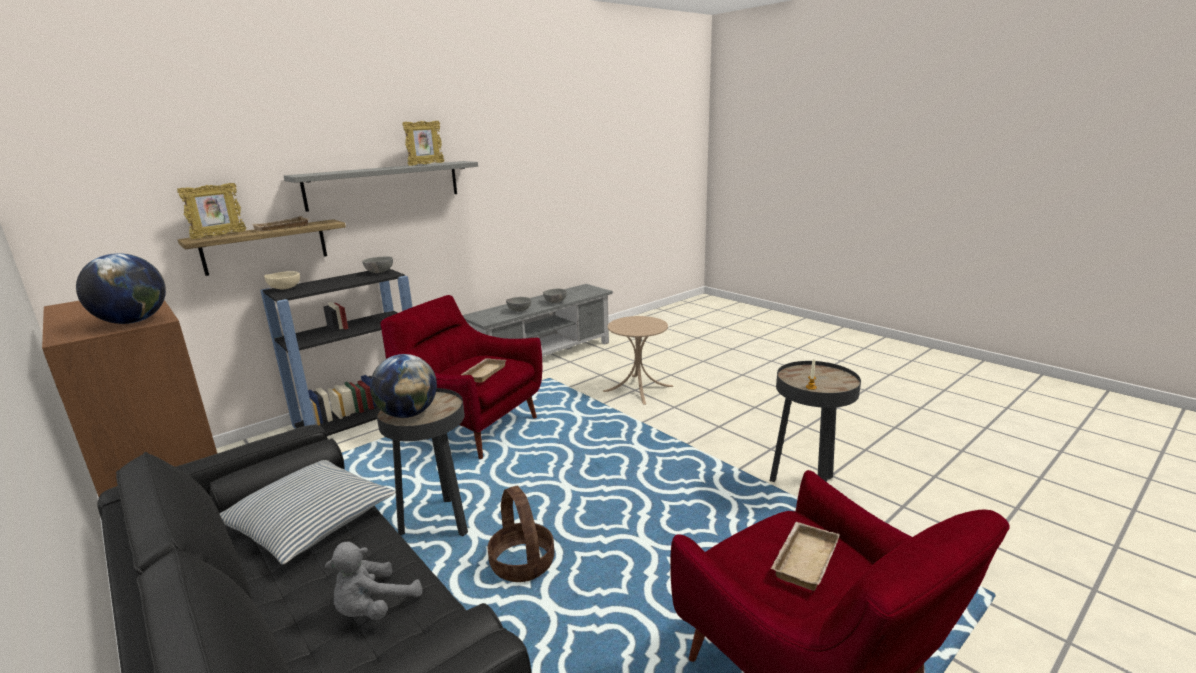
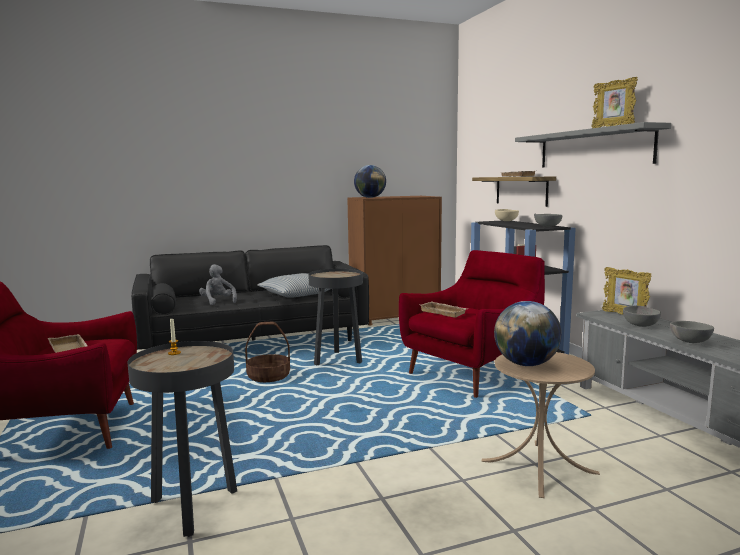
camera: 110 degrees right, 10 degrees down
(219, 235) = (496, 176): picture frame -> picture frame (624, 315)
(408, 414) = (332, 274): globe -> globe (526, 364)

